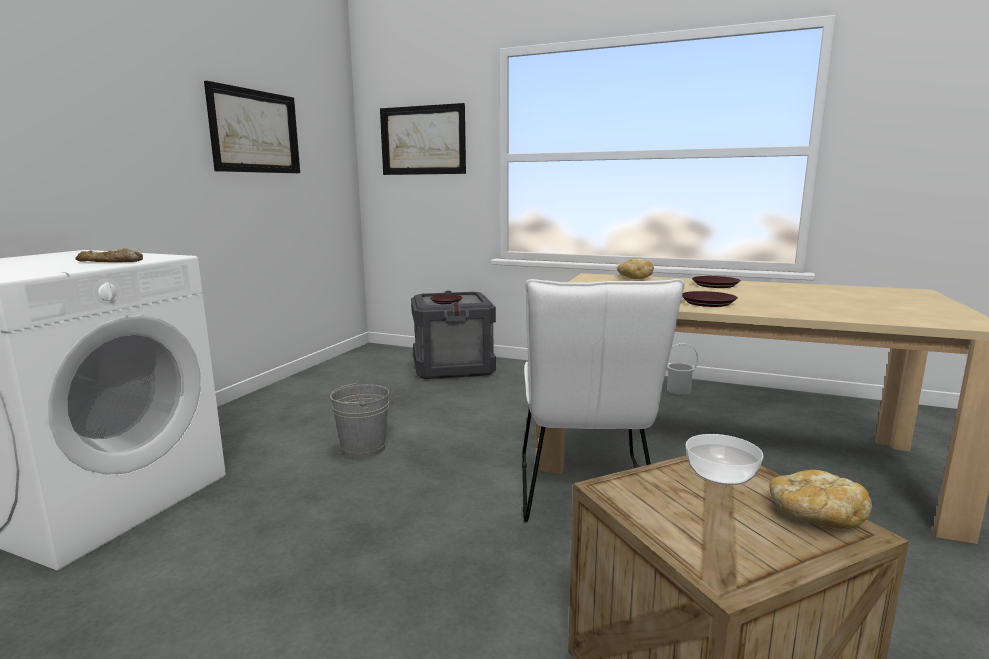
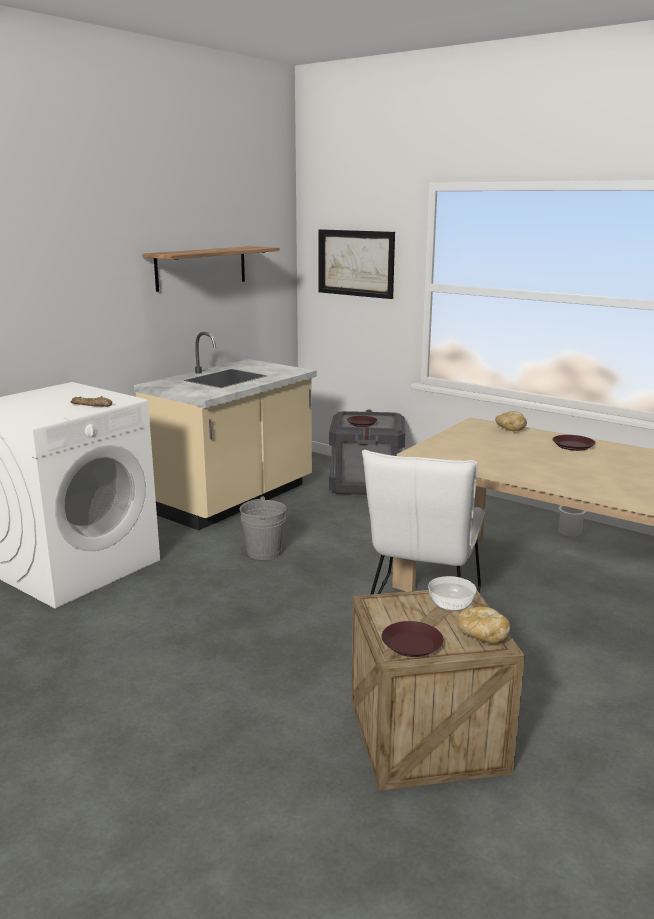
camera: 15 degrees right, 5 degrees up
(255, 131) = (201, 268): picture -> shelf
(310, 395) = (234, 499): none -> beige counter
(707, 303) = (535, 468): brown plate -> brown plate (411, 644)

